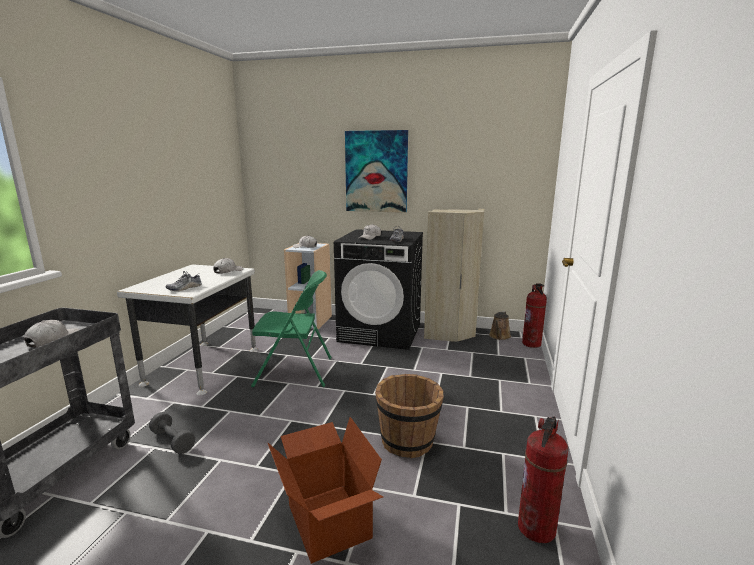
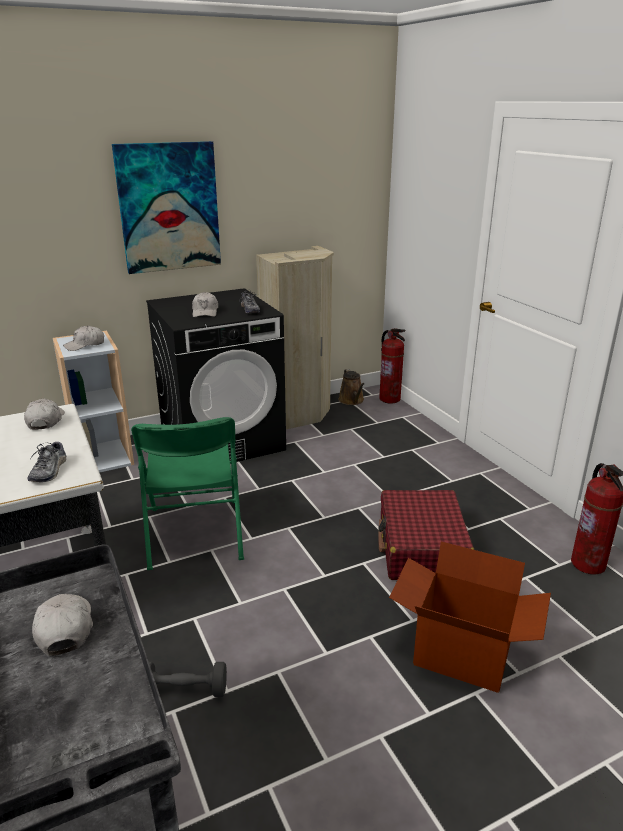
camera: 40 degrees left, 10 degrees up
(294, 372) = (195, 533): green chair -> green chair turned 120 degrees clockwise
(408, 441) = (421, 548): brown bucket -> red suitcase

